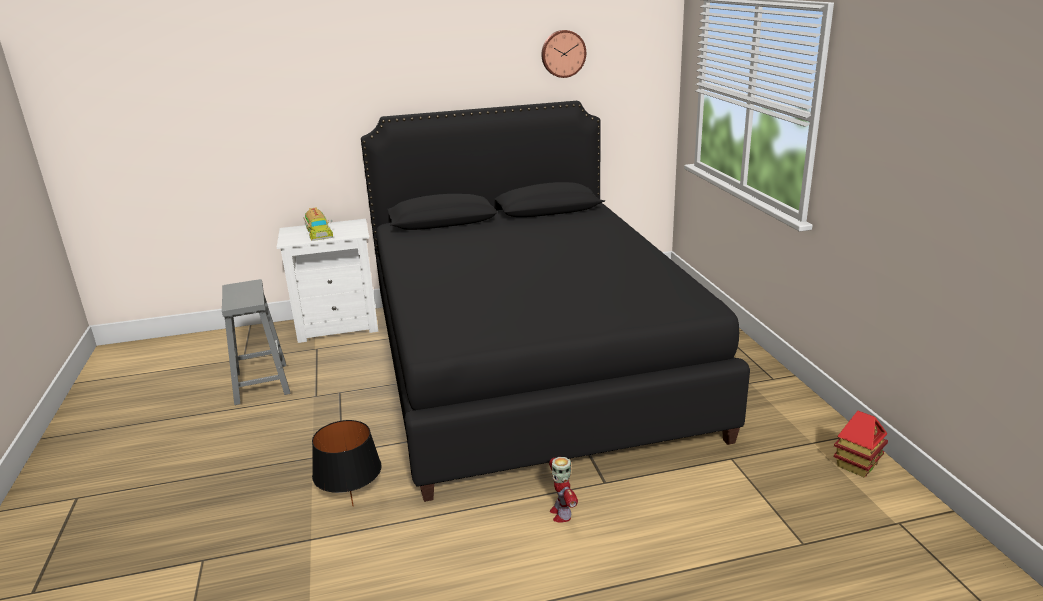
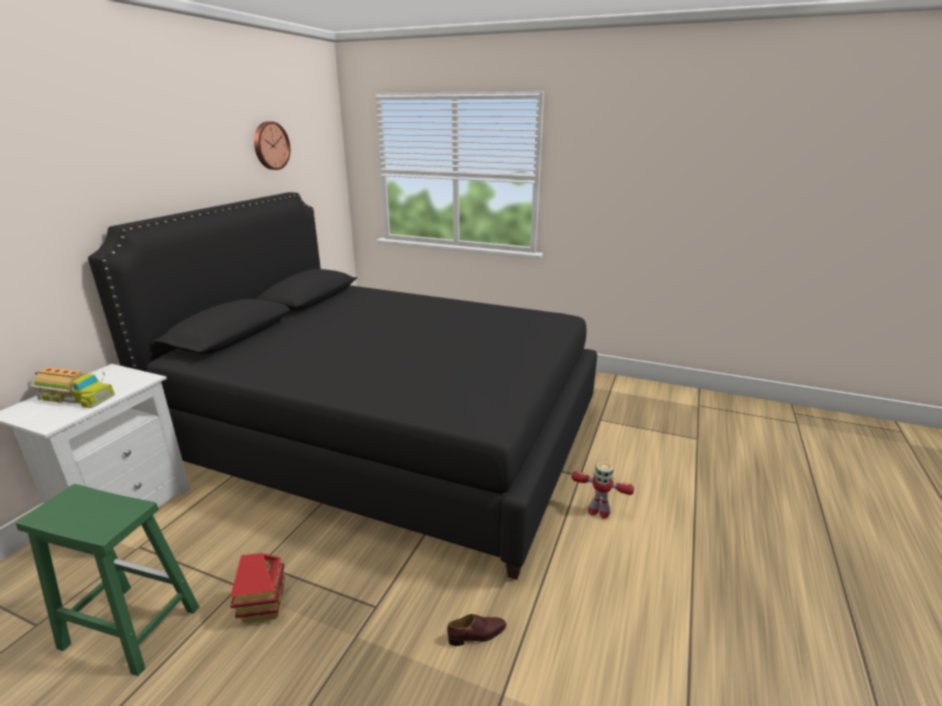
camera: 55 degrees left, 0 degrees up
(261, 383) = (129, 627): grey stool -> green stool
(353, 506) = (477, 634): black table lamp -> brown shoe
(857, 465) = (641, 390): toy house -> toy house (263, 606)

